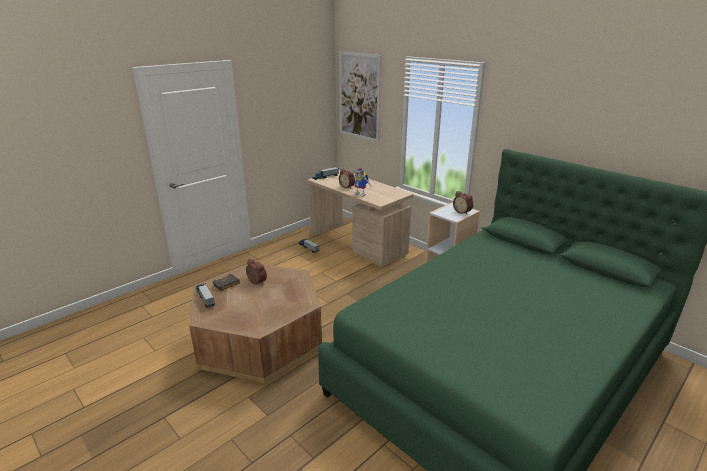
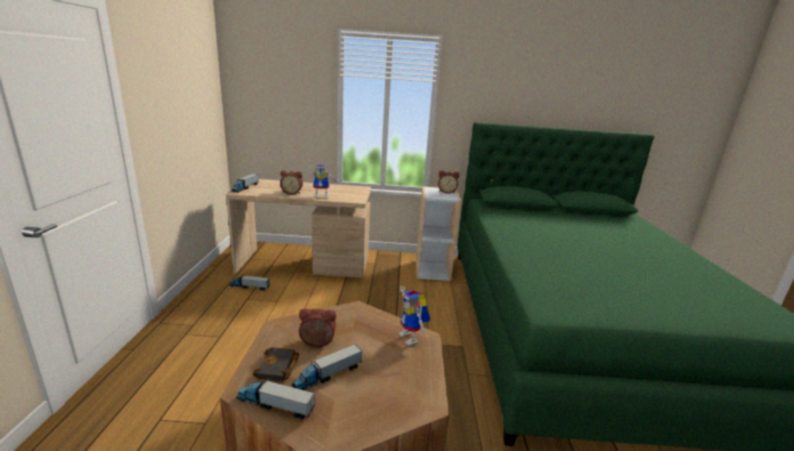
camera: 45 degrees left, 5 degrees down
(239, 297) = (327, 375): none -> toy truck
(301, 301) = (412, 339): none -> toy robot
(359, 96) = (265, 81): picture -> none

